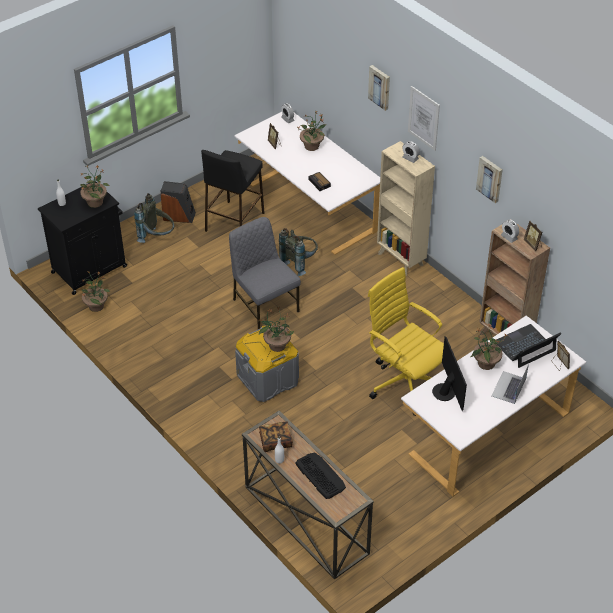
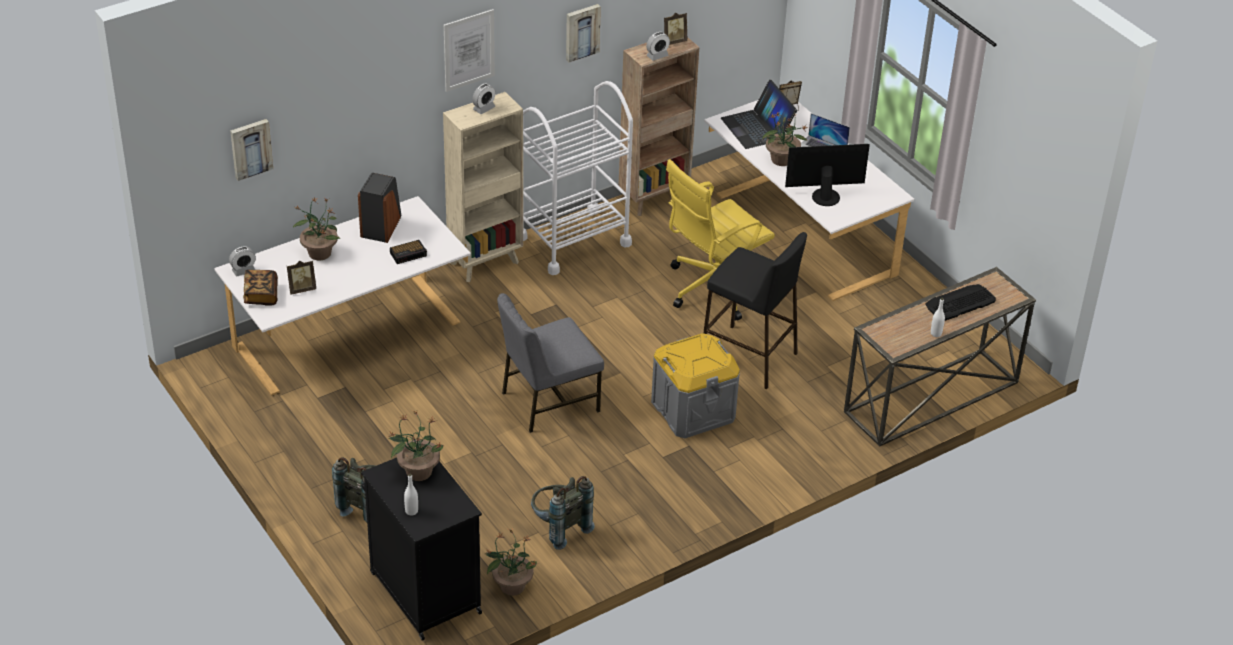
camera: 85 degrees left, 5 degrees down
(179, 216) = (323, 480): speaker -> speaker (381, 226)
(234, 222) = (358, 418): black stool -> black stool (749, 357)
(275, 441) = (906, 334): book -> book (261, 295)
(277, 345) = (702, 345): potted plant -> none
(300, 262) = (467, 358): grey backpack -> grey backpack (559, 528)
(380, 87) = (387, 75): picture -> picture (250, 148)
(438, 301) = (573, 241): none -> white cart

